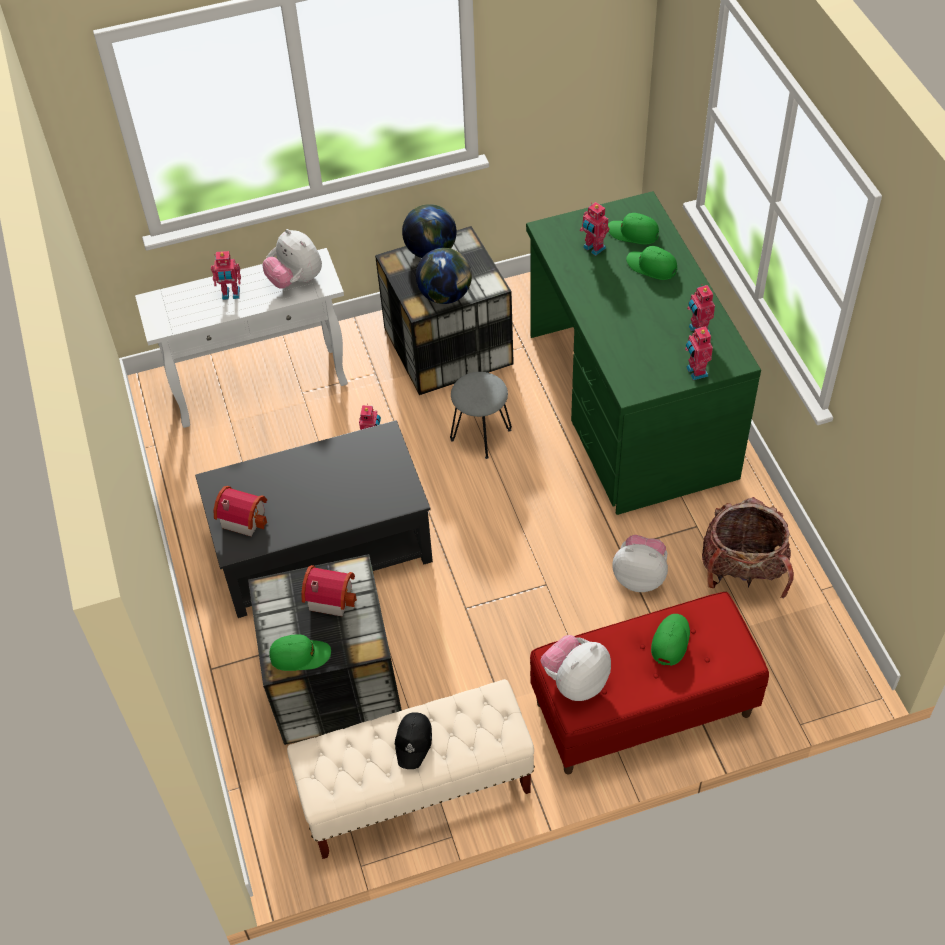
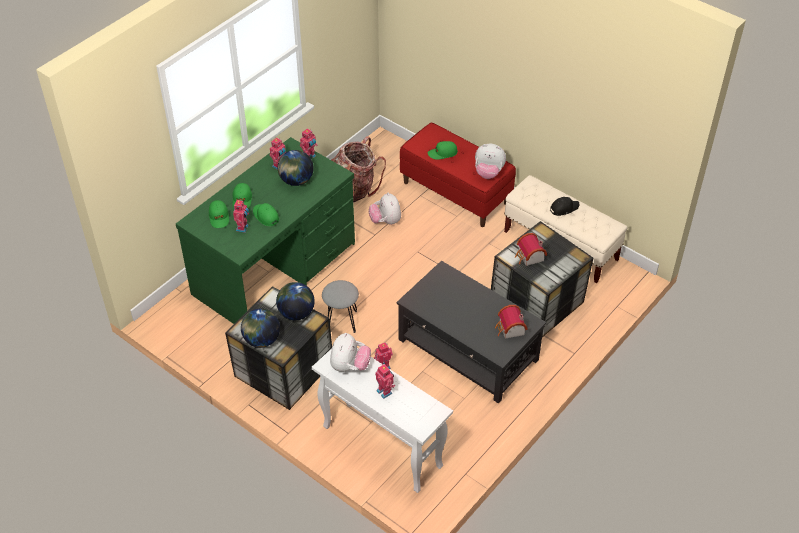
camera: 125 degrees left, 5 degrees down
(300, 655) = (568, 252): green cap -> green cap (265, 216)
(650, 336) = (296, 181): none -> globe

